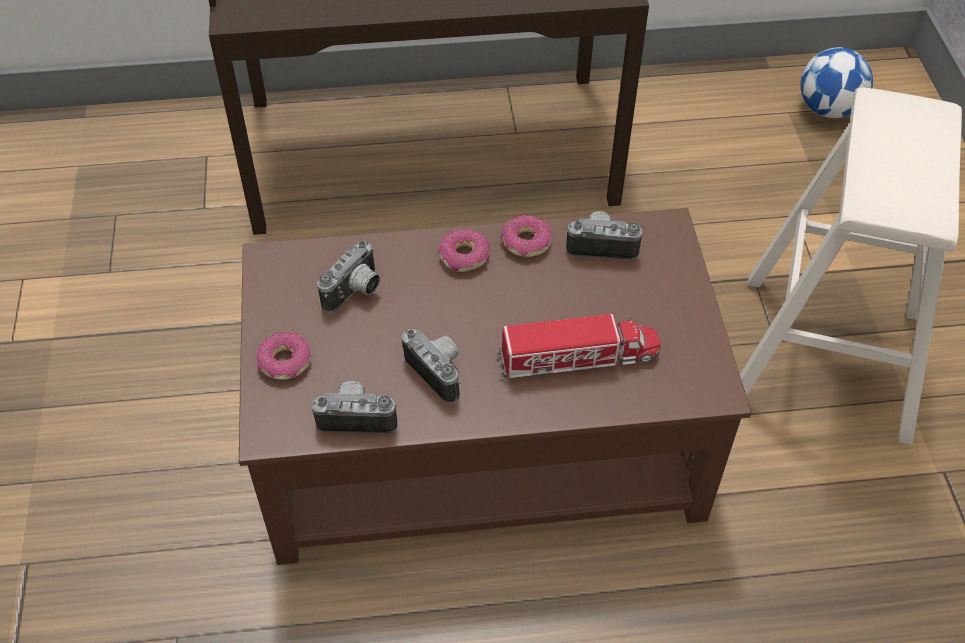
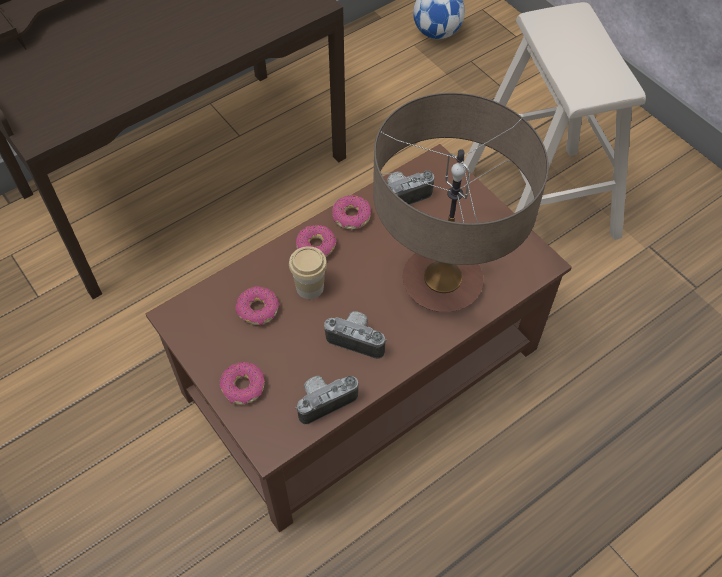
camera: 30 degrees left, 5 degrees up
(356, 293) = (258, 310): camera -> donut
(427, 294) = (310, 287): none -> cup
(578, 357) = (442, 283): toy truck -> table lamp

